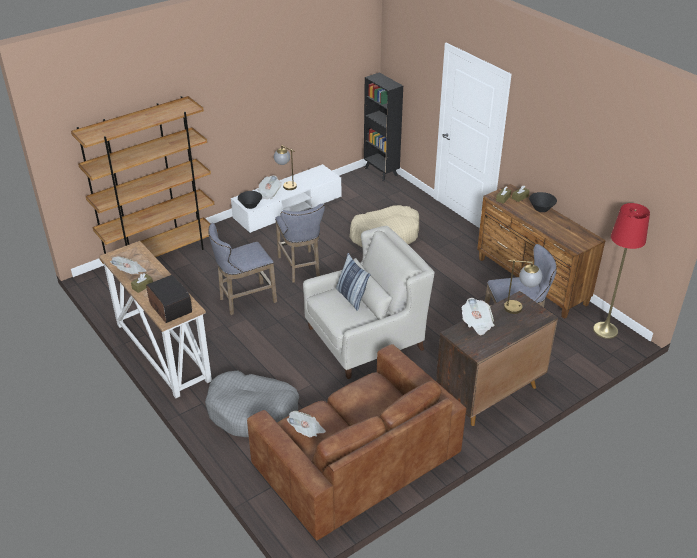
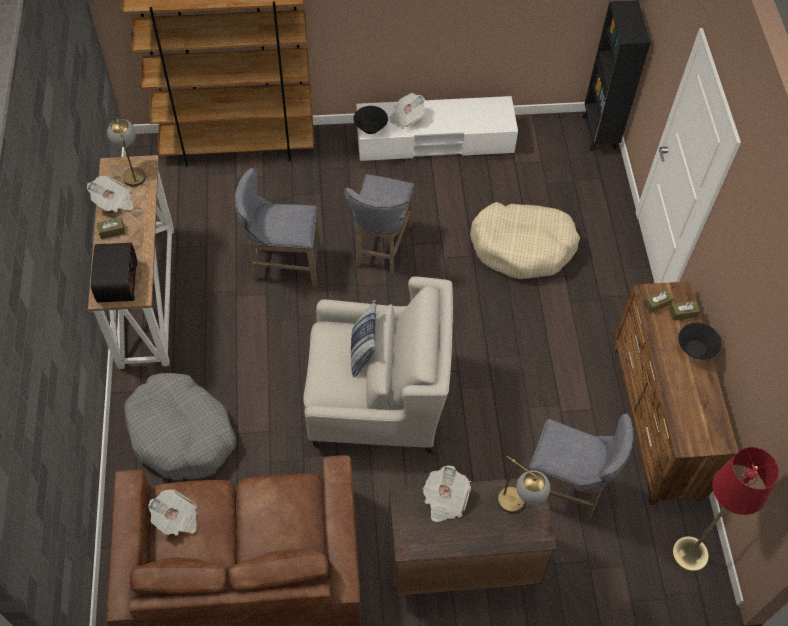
camera: 30 degrees right, 20 degrees up
(286, 185) = (438, 112): table lamp -> table lamp (132, 171)

